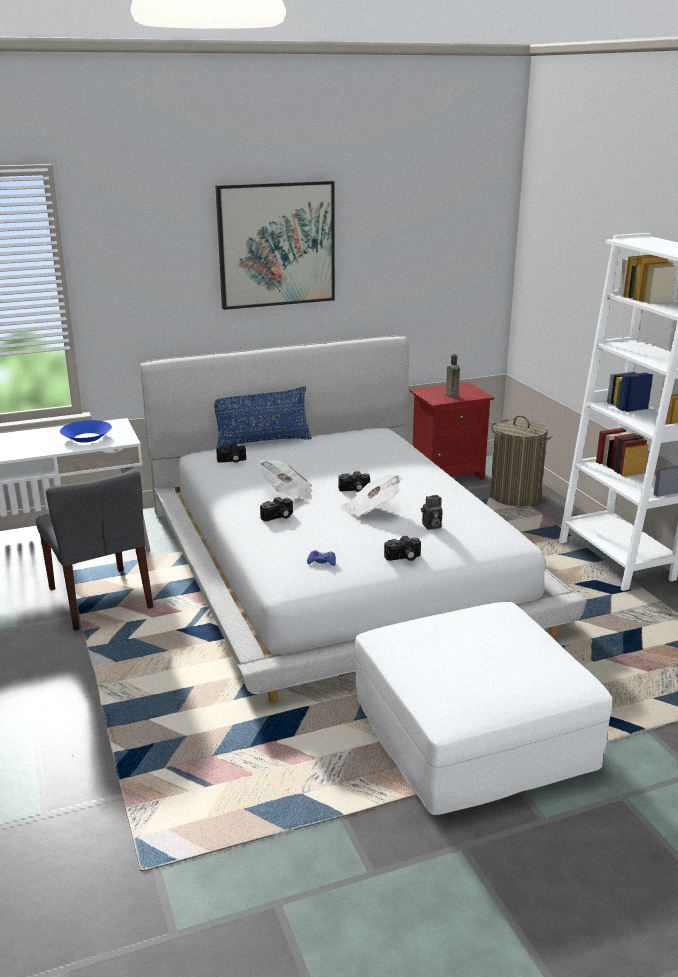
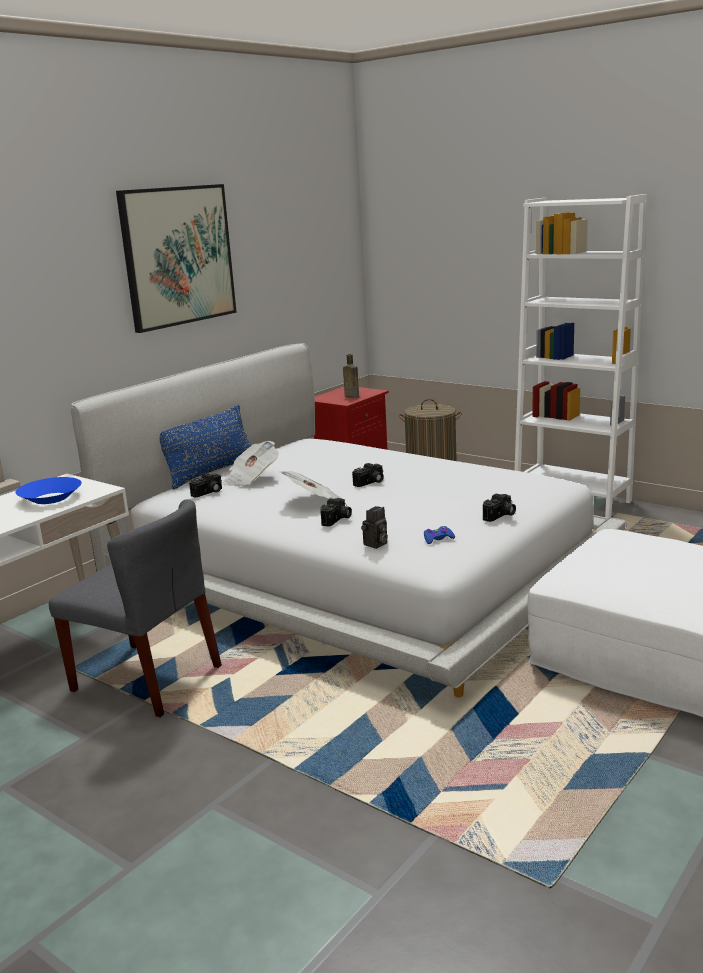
camera: 30 degrees left, 5 degrees down
(371, 509) = (411, 492): newspaper -> newspaper (251, 479)
(431, 526) = (482, 489): camera -> camera (375, 544)

